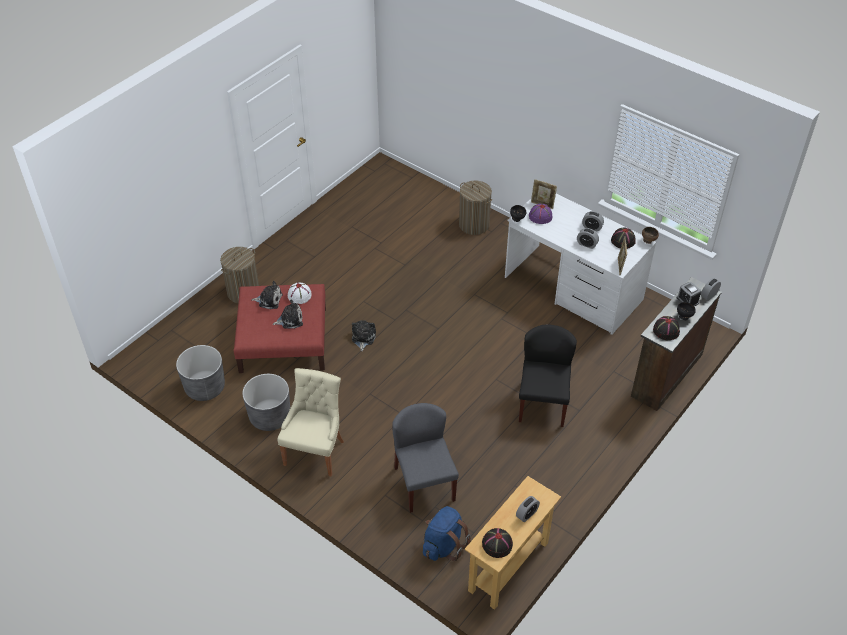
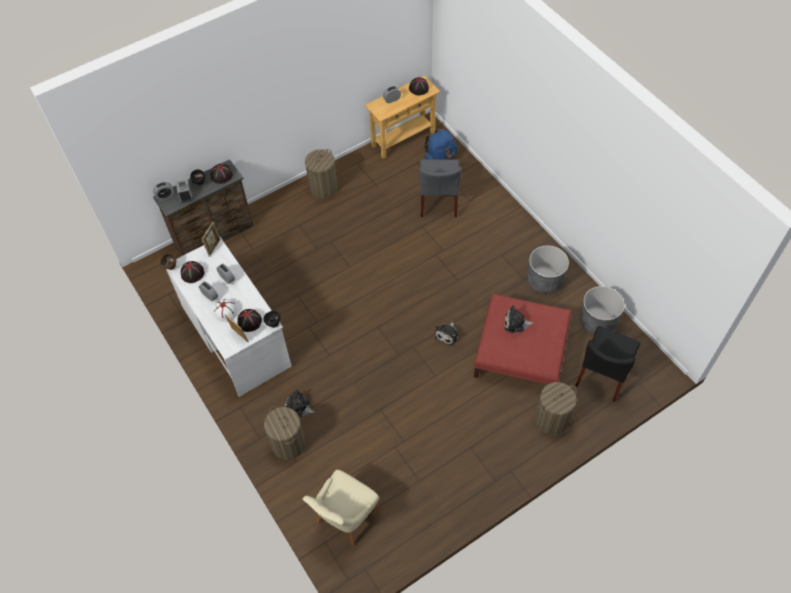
camera: 160 degrees left, 10 degrees up
(269, 300) = (532, 351): plush toy -> plush toy (298, 407)
(299, 295) = (502, 348): white hat -> white hat (225, 311)
(315, 451) = (513, 243): beige chair -> beige chair (345, 518)
(540, 216) = (249, 321): purple hat -> black hat
(542, 403) = (323, 237): black chair -> black chair (602, 374)
(577, 464) = (323, 188): none -> laundry basket

